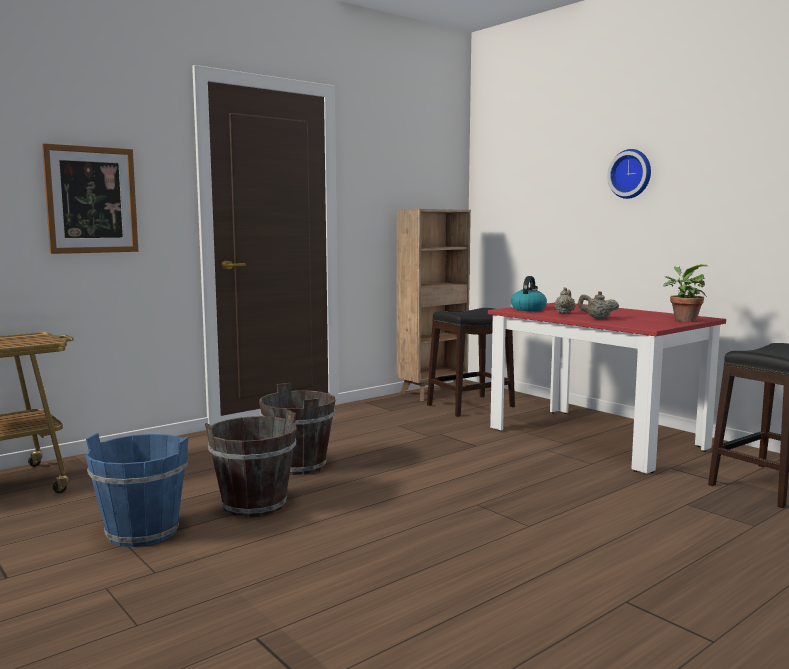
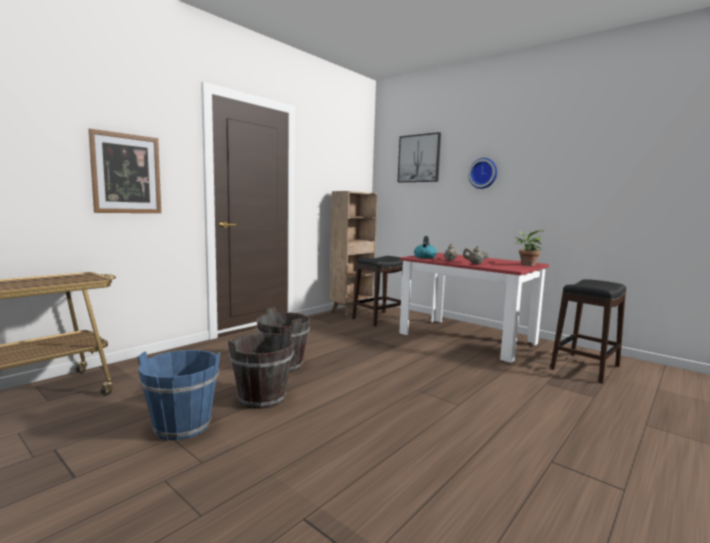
camera: 10 degrees left, 0 degrees up
(535, 153) = (419, 158): none -> picture

